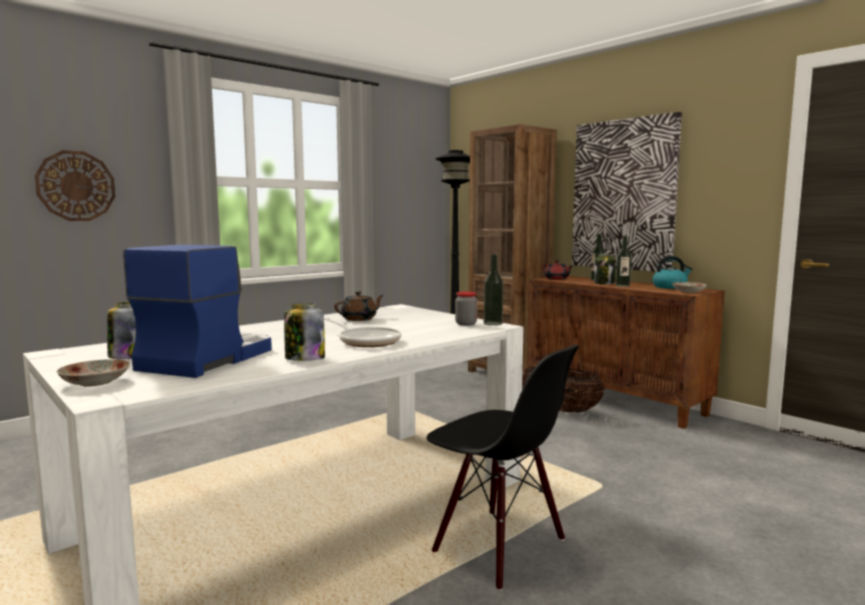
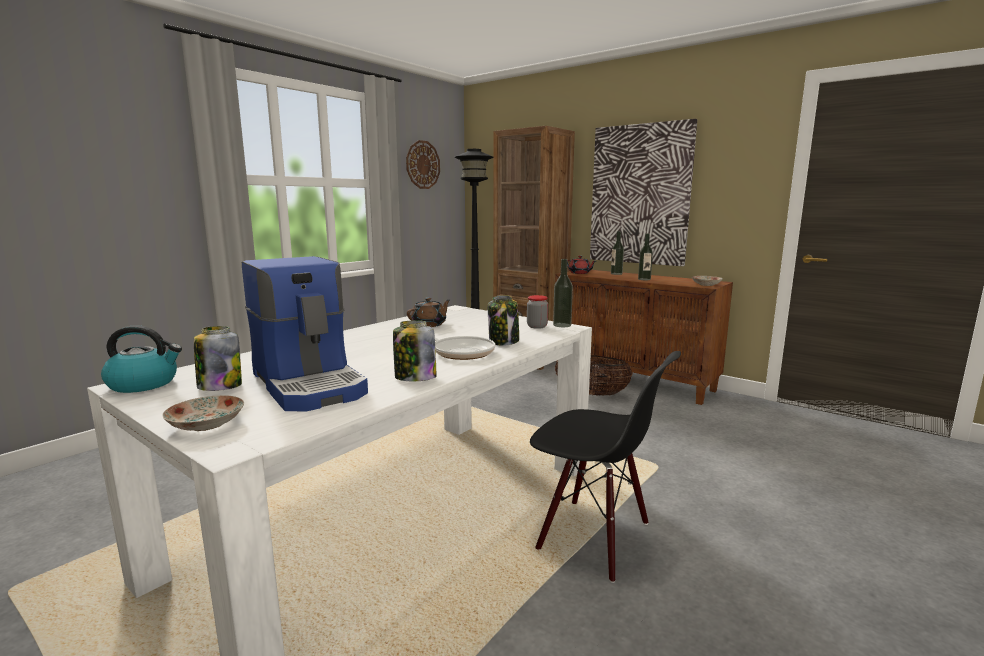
camera: 10 degrees left, 5 degrees up
(76, 186) = (91, 186): wall clock -> wall clock (423, 165)
(207, 359) = (311, 384): coffee machine -> coffee machine turned 135 degrees clockwise
(604, 283) = (626, 277): jar -> jar (504, 341)
(670, 287) = (685, 280): kettle -> kettle (144, 384)

